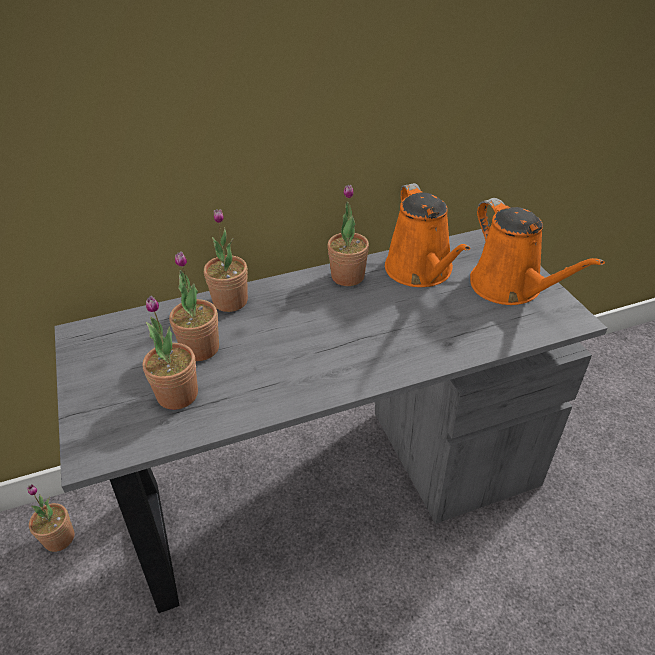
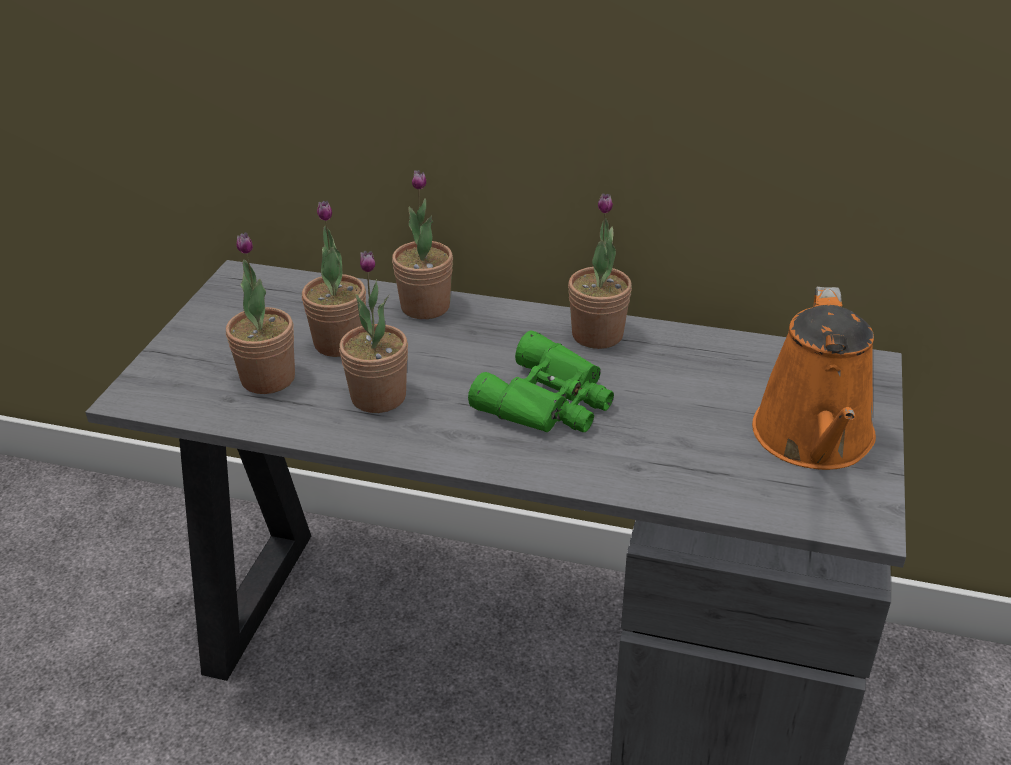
camera: 35 degrees right, 5 degrees down
(59, 538) = (171, 539): potted plant -> potted plant (378, 397)
(365, 327) = (549, 401): none -> green binoculars
(421, 271) = (705, 368): orange watering can -> none

